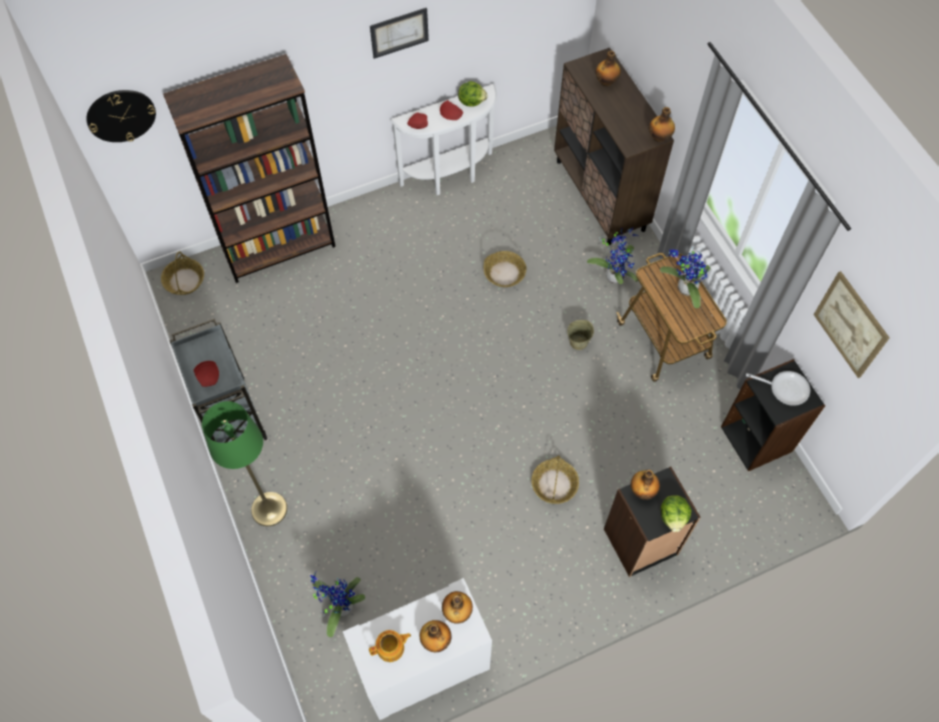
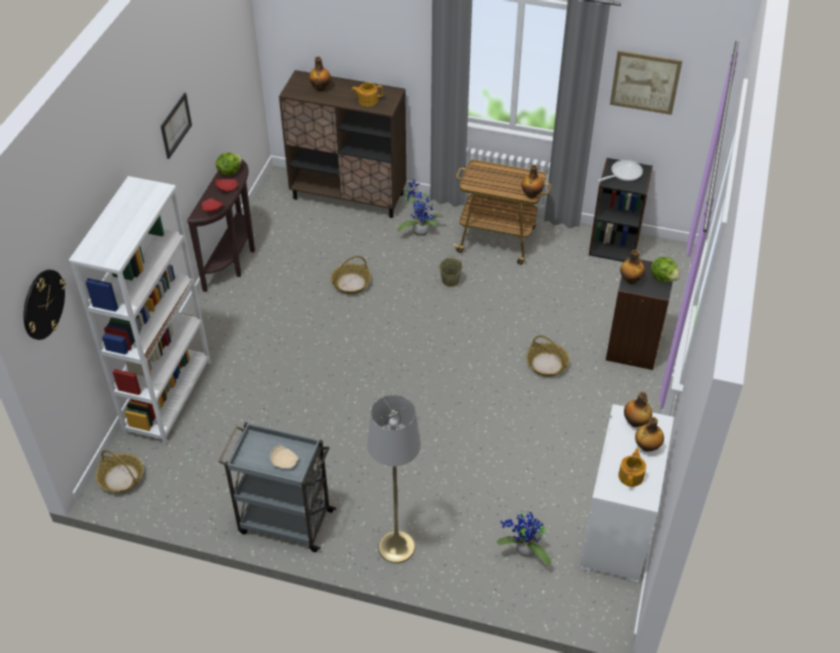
camera: 50 degrees left, 15 degrees down
(209, 376) = (284, 461): red plate -> beige plate
(269, 509) = (396, 547): green floor lamp -> grey floor lamp
(279, 248) = (168, 397): brown bookcase -> white bookcase
(450, 177) = (234, 260): white console table -> brown console table
(626, 126) = (367, 100): none -> teapot
(659, 137) = (395, 93): bottle -> bottle (531, 194)
(684, 289) = (499, 175): potted plant -> none

